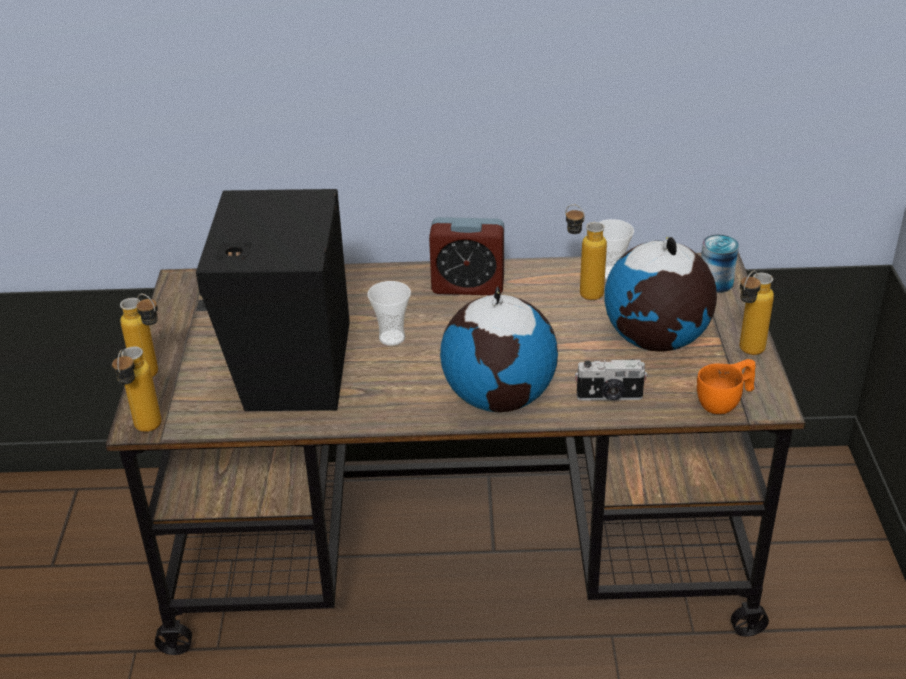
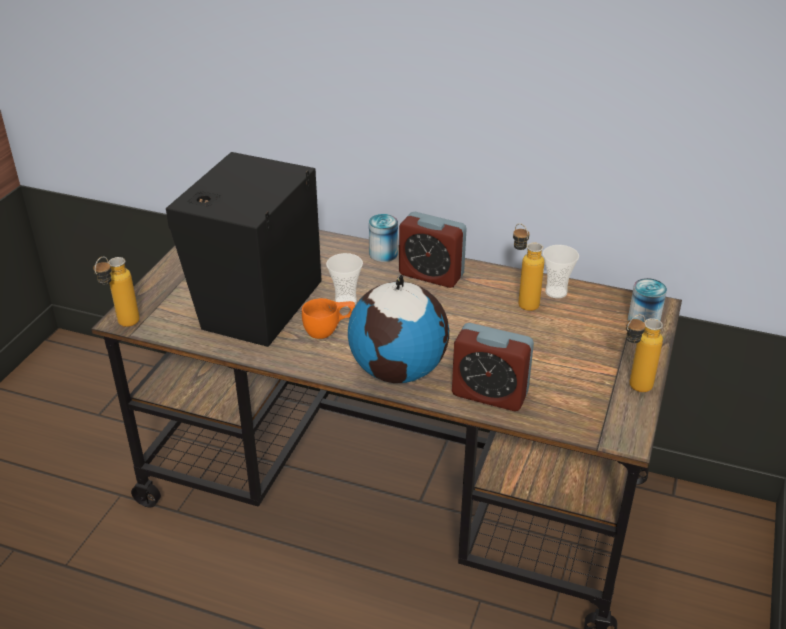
camera: 20 degrees right, 0 degrees up
(153, 376) = (155, 287): bottle -> none
(400, 275) = (383, 254): none -> can
(609, 397) = (489, 394): camera -> alarm clock
(656, 341) = (559, 358): globe -> none
(726, 401) = (588, 425): orange cup -> orange cup (329, 331)

